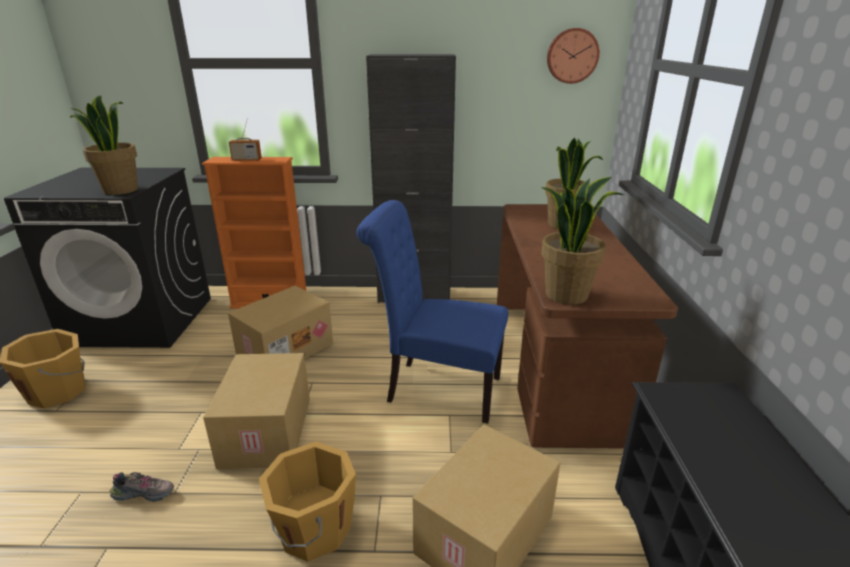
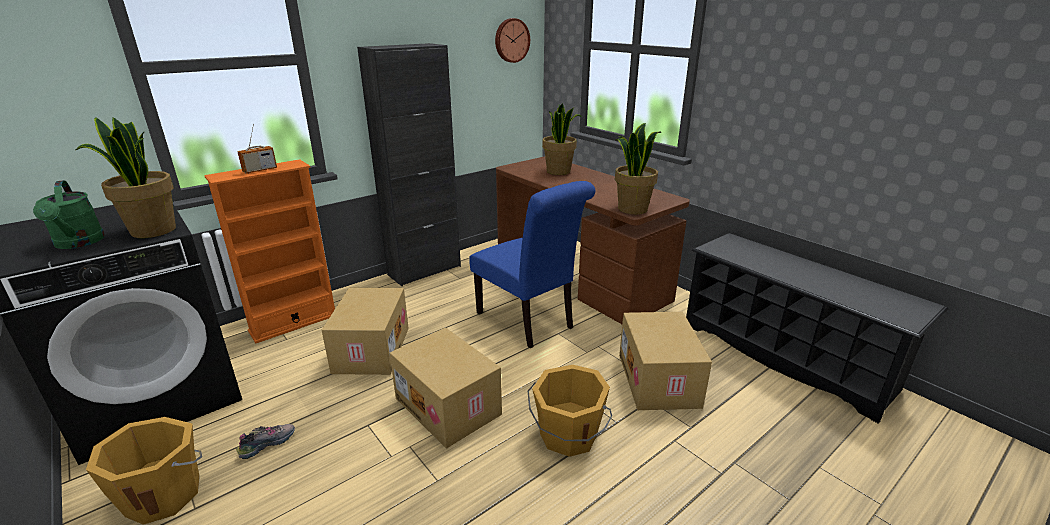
camera: 40 degrees left, 0 degrees up
(77, 188) = (78, 243): none -> green watering can
(145, 493) = (412, 496): shoe -> shoe (267, 444)
(437, 388) = (529, 322): blue chair -> blue chair turned 105 degrees counterclockwise

